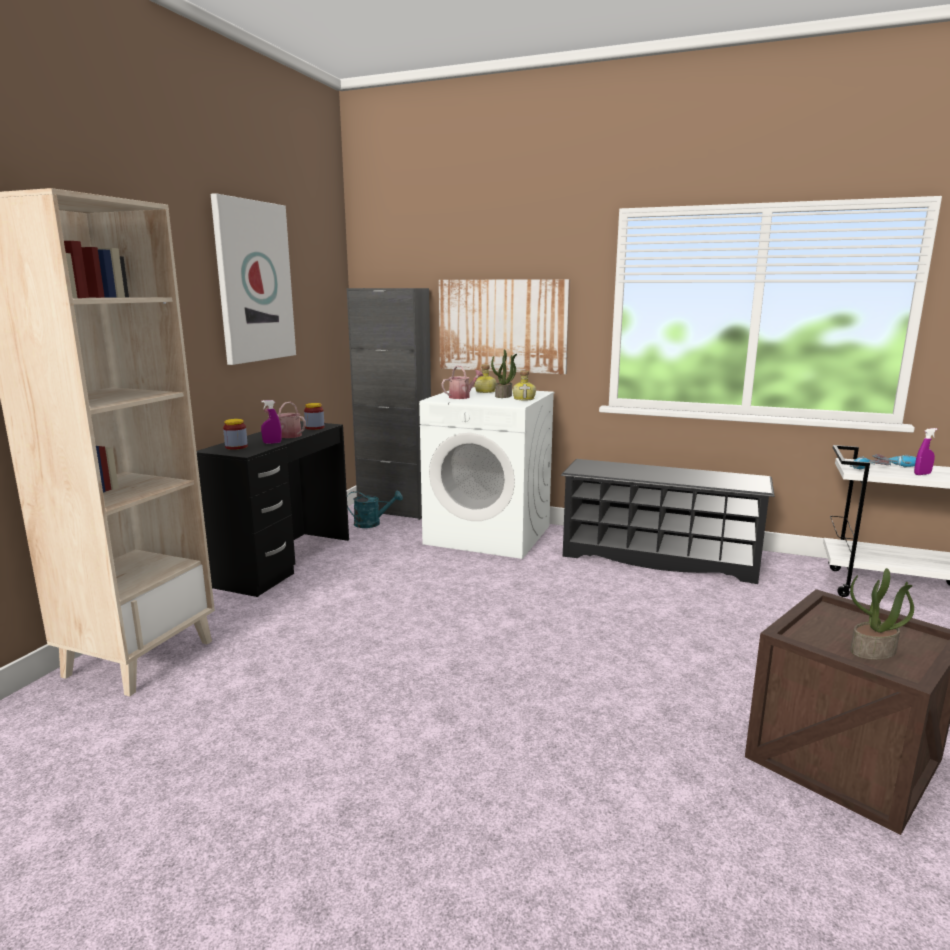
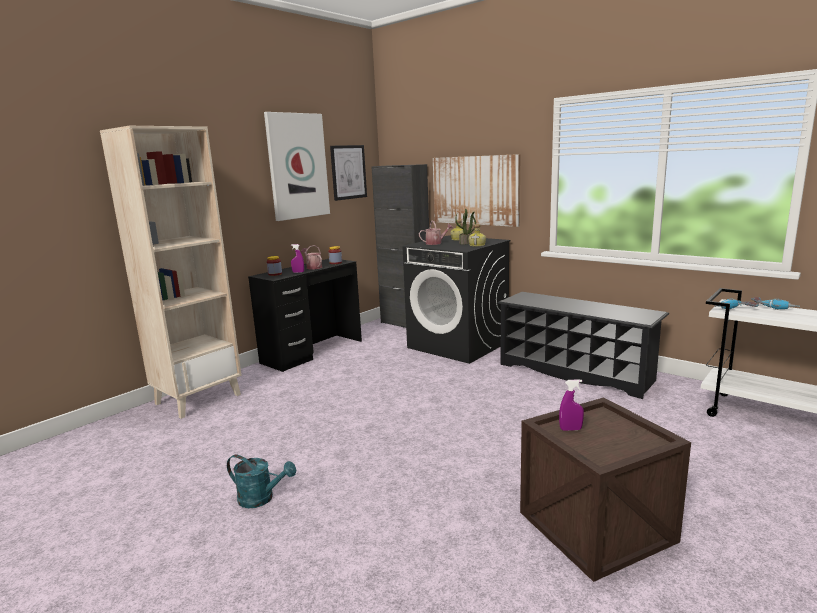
camera: 20 degrees right, 0 degrees up
(315, 295) = (348, 172): none -> picture
(372, 524) = (384, 331): turquoise watering can -> turquoise watering can (261, 499)
(489, 535) = (458, 345): white washing machine -> black washing machine
(873, 651) = (599, 443): potted plant -> none
(922, 474) = (784, 316): purple spray bottle -> purple spray bottle (570, 429)

